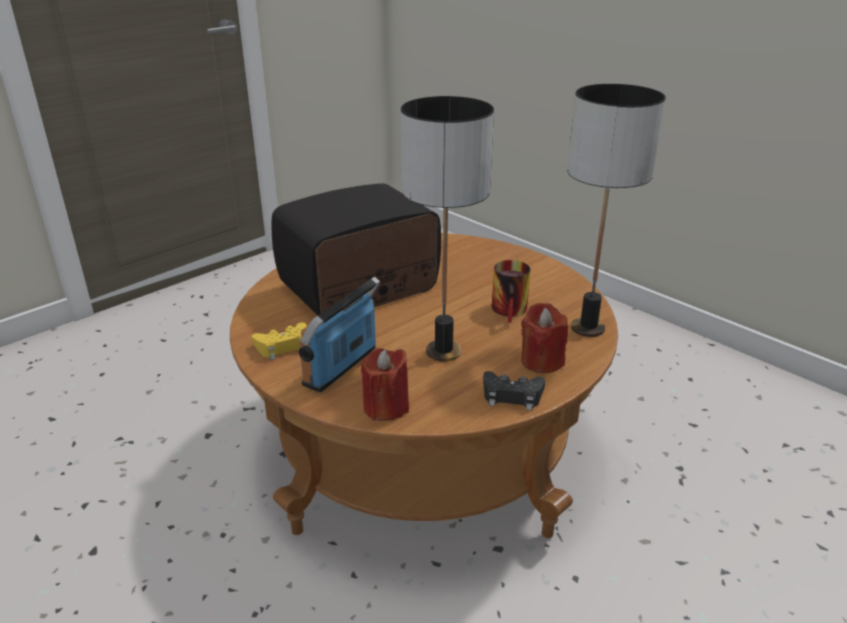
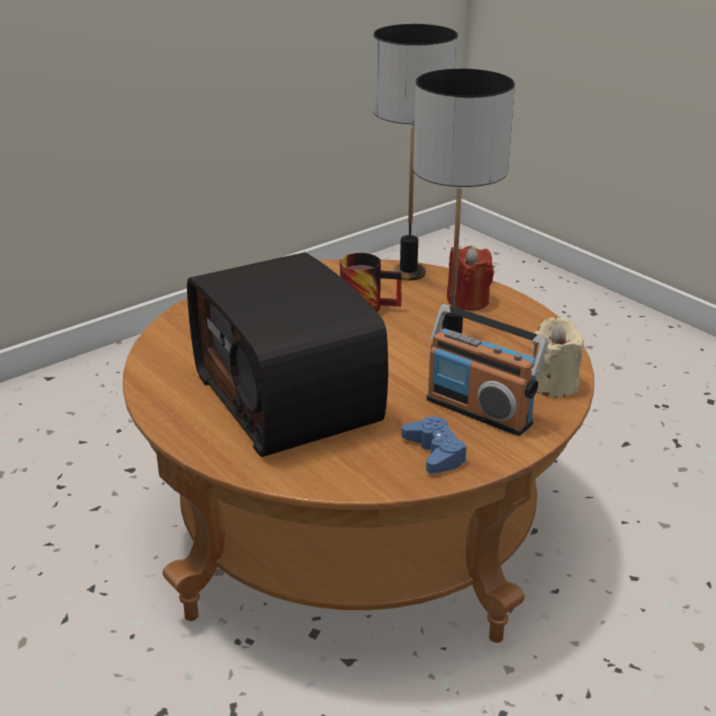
camera: 85 degrees left, 0 degrees up
(284, 346) = (435, 452): yellow game controller -> blue game controller
(386, 407) = (553, 385): red candle -> beige candle
(512, 395) = (526, 320): black game controller -> none

